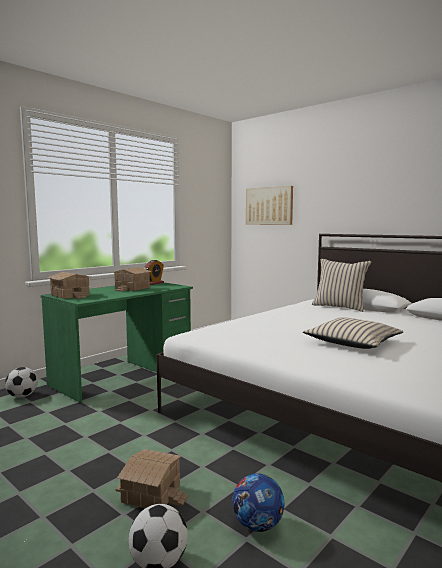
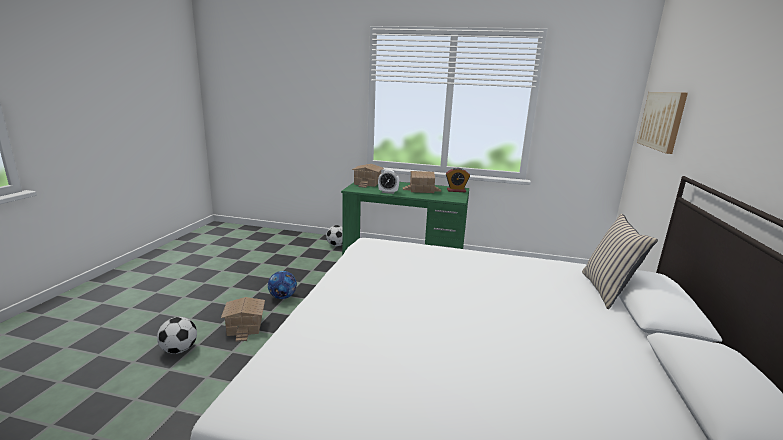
camera: 60 degrees right, 10 degrees up
(120, 295) = (388, 192): none -> alarm clock
(257, 525) = (223, 378): football -> football (282, 297)
(352, 342) = (427, 315): beige pillow -> none

